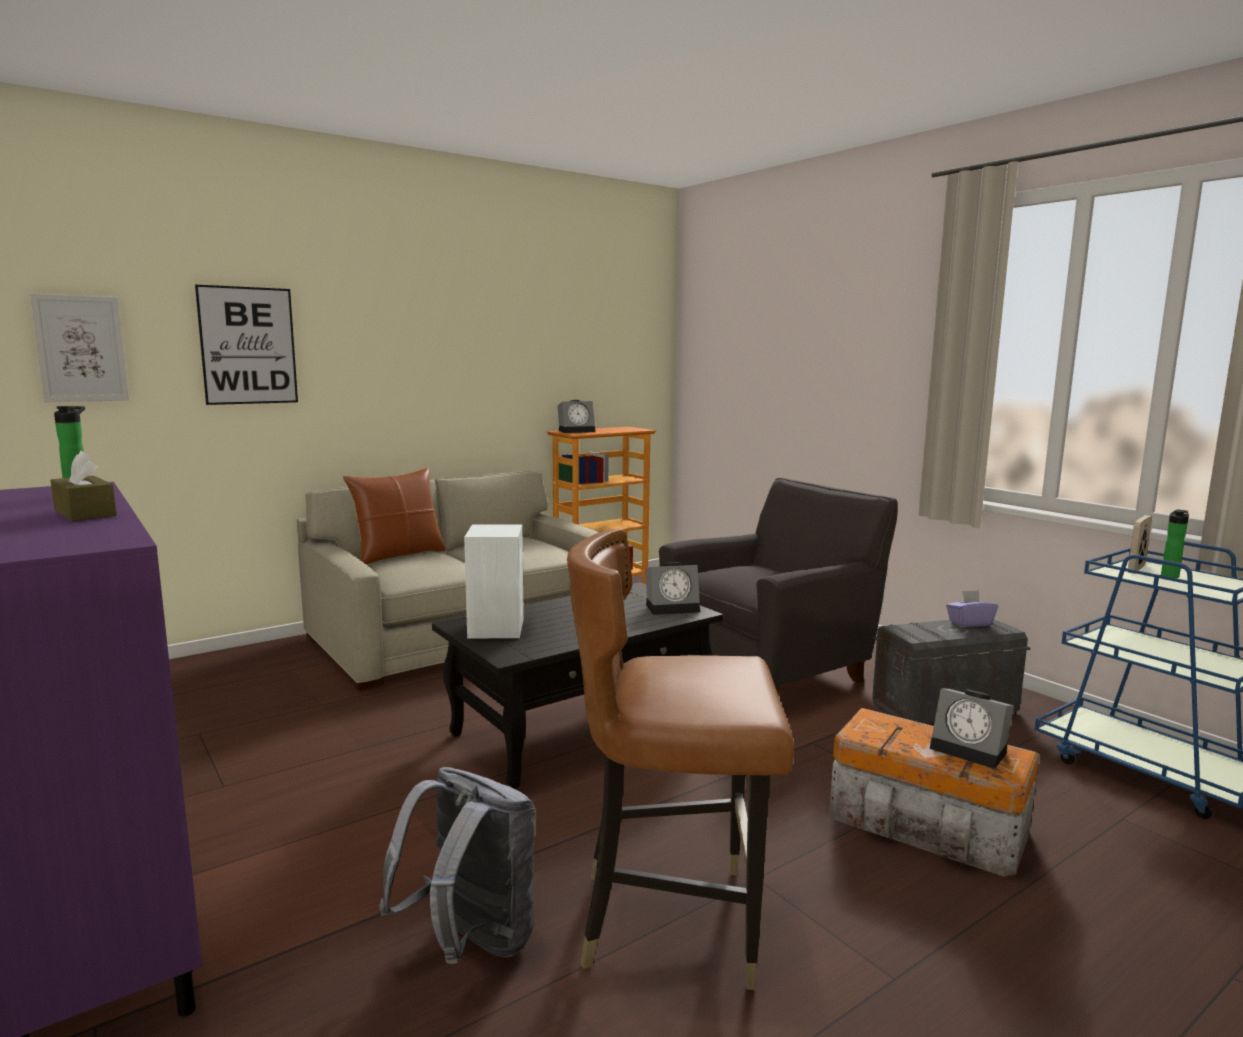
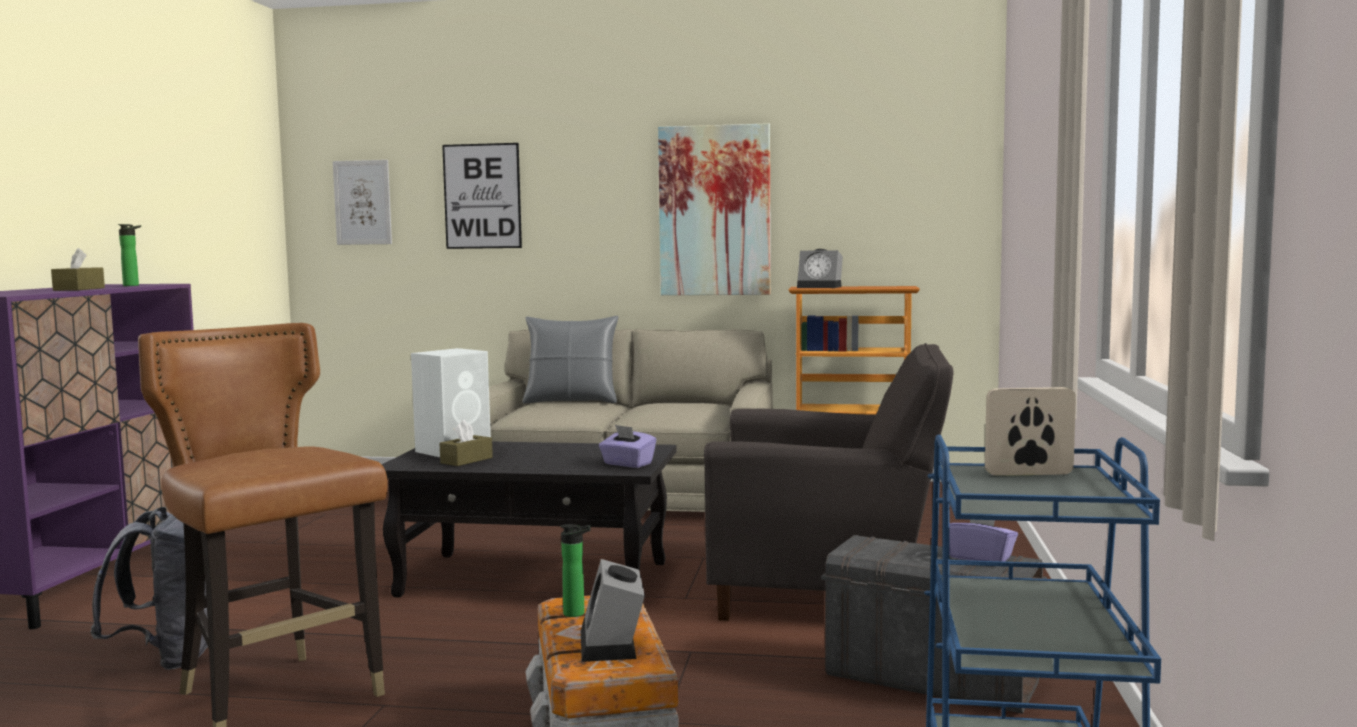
camera: 45 degrees right, 5 degrees down
(398, 555) = (571, 401): brown pillow -> grey pillow
(483, 365) = (714, 211): none -> picture
(546, 635) = (466, 460): none -> brown tissue box
(673, 607) = (627, 464): alarm clock -> purple tissue box
(1170, 575) = (1039, 485): bottle -> bottle (577, 613)

